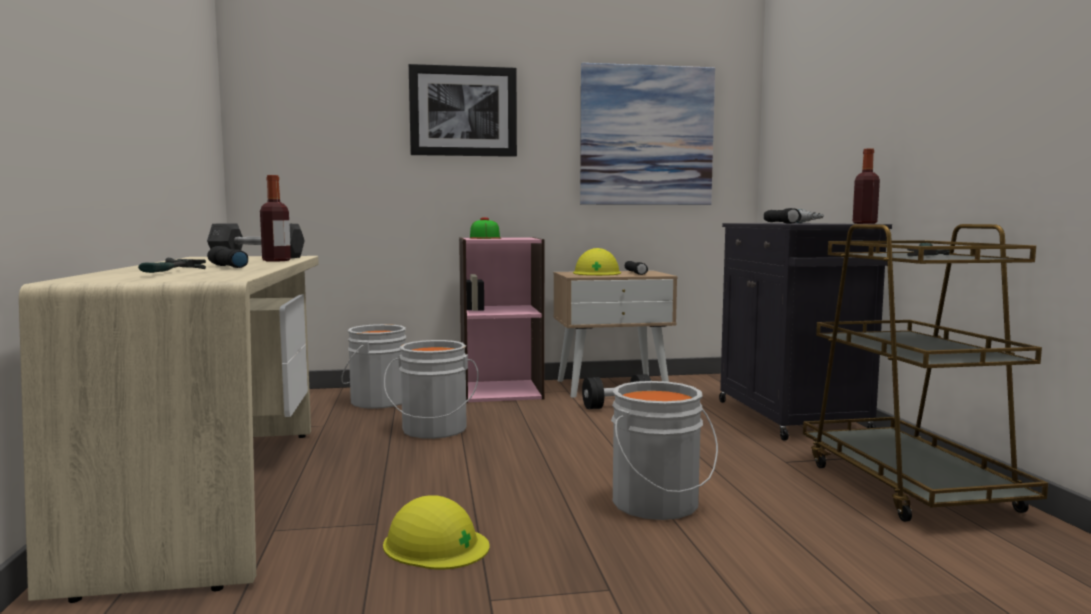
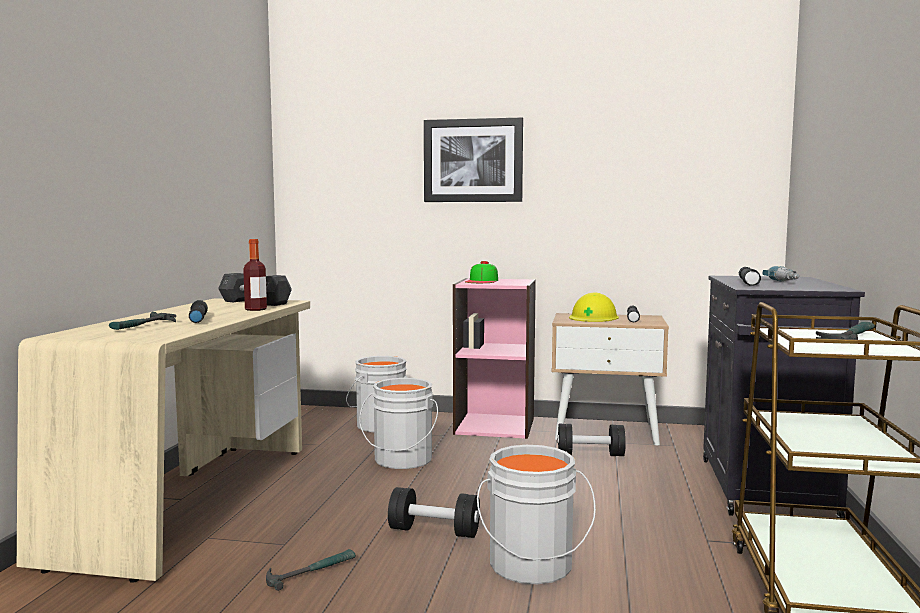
camera: 20 degrees right, 0 degrees up
(435, 545) = (311, 572): yellow hard hat -> hammer
(532, 488) = (434, 531): none -> black dumbbell
(646, 136) = (656, 178): picture -> none
(864, 223) = (836, 288): bottle -> none

